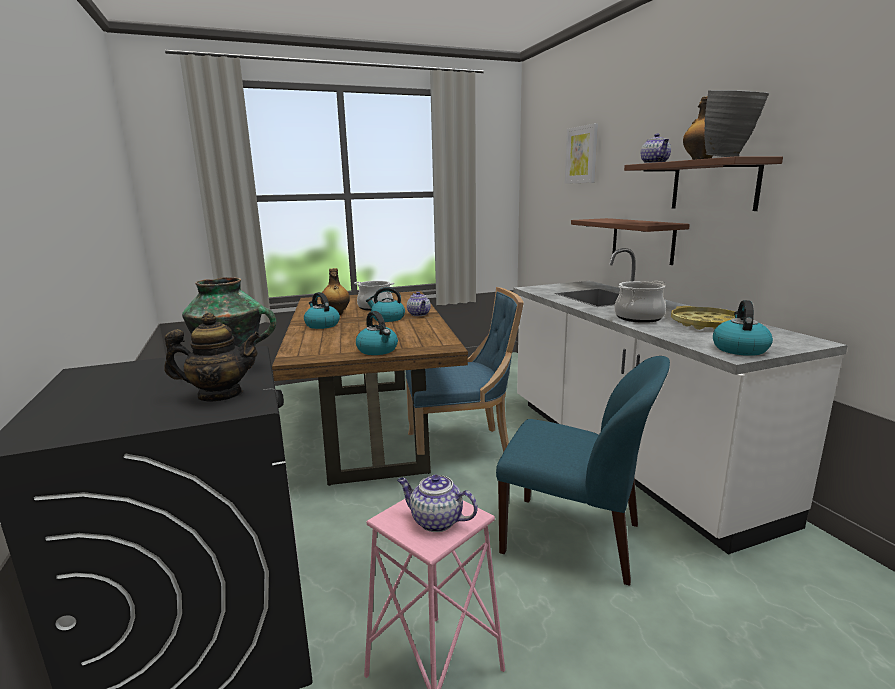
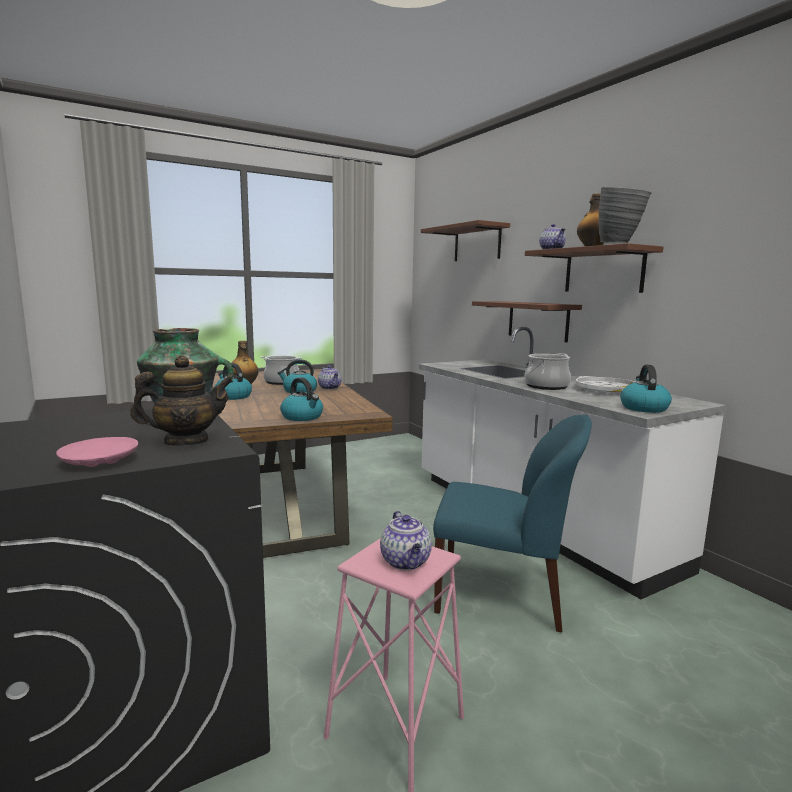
camera: 10 degrees left, 5 degrees down
(129, 419) = (99, 462): none -> pink plate
(435, 521) = (406, 562): teapot -> teapot turned 120 degrees counterclockwise
(462, 447) = (375, 520): blue chair -> none
(582, 155) = (477, 243): picture -> brown shelf
(706, 324) = (606, 391): yellow tray -> white tray

